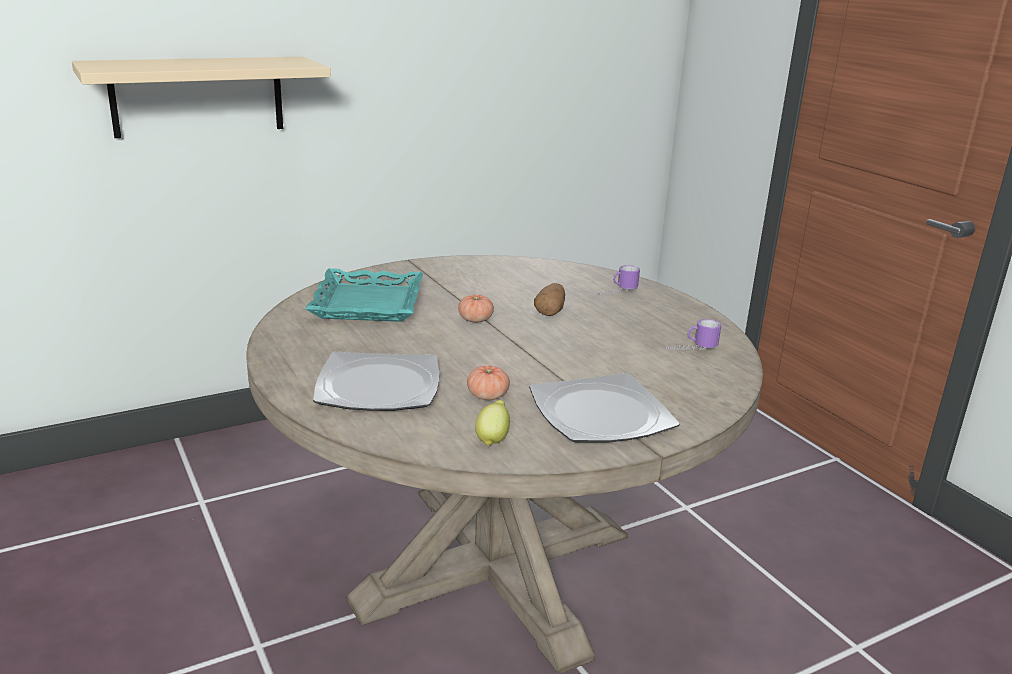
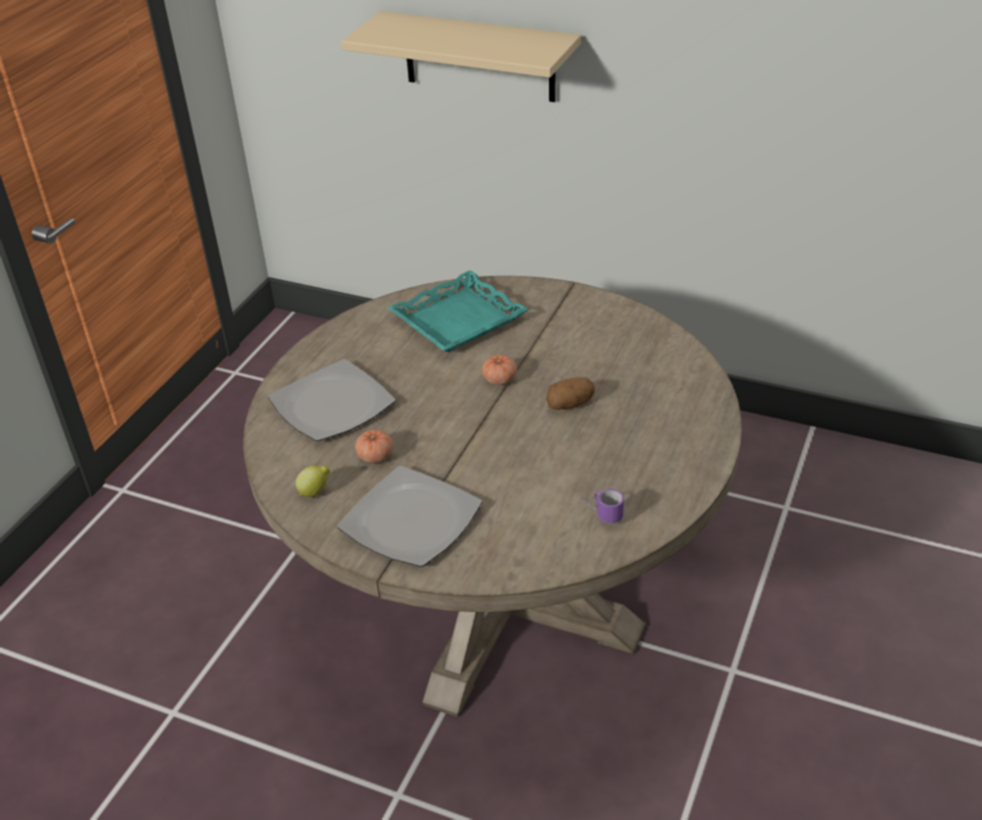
camera: 55 degrees right, 15 degrees up
(616, 293) = (670, 415): mug -> none

